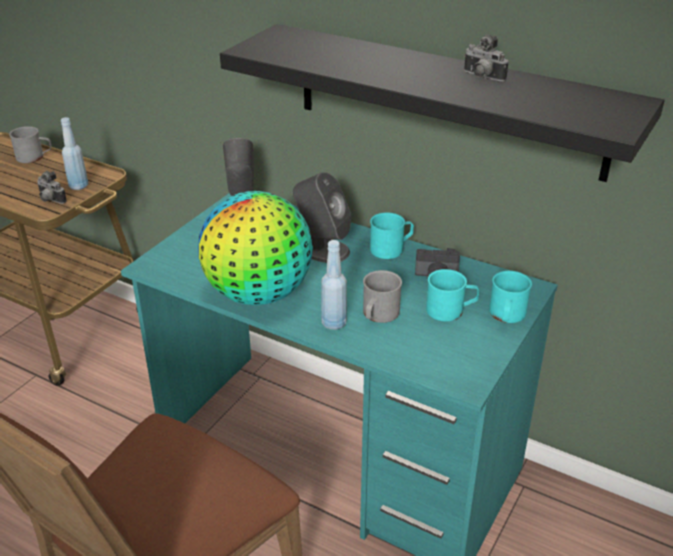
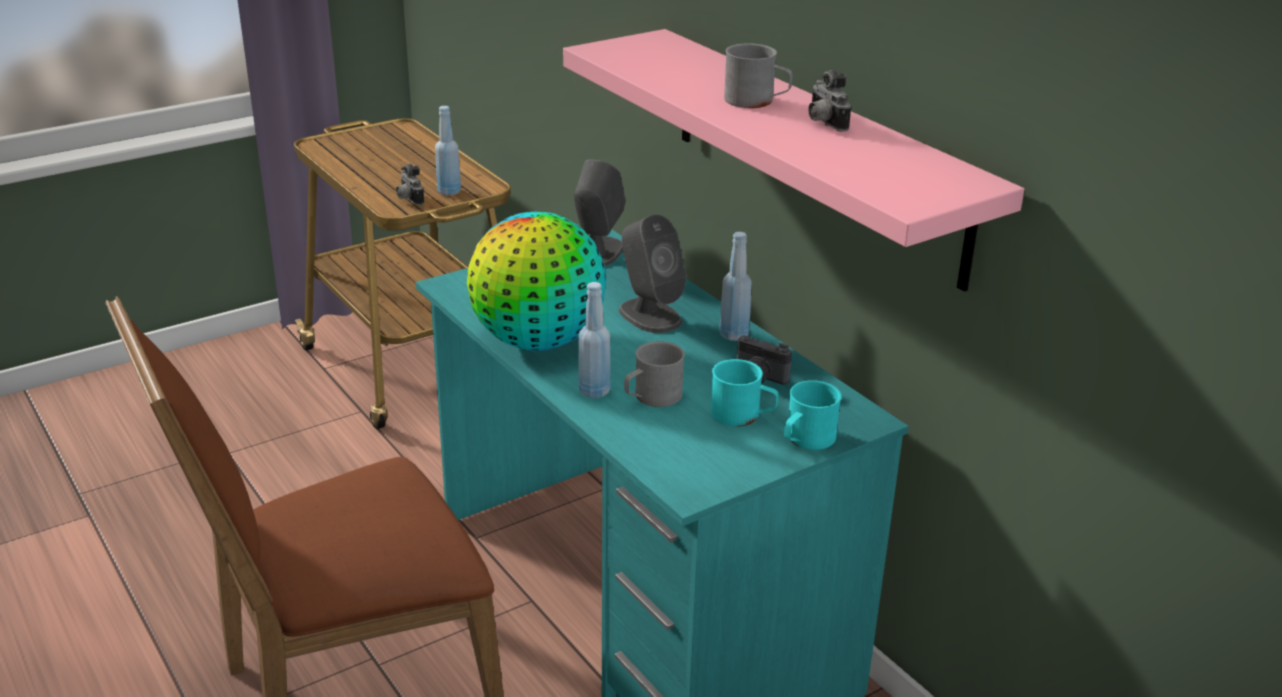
camera: 25 degrees right, 5 degrees down
(34, 157) = (427, 152): grey mug -> grey mug (756, 101)
(391, 248) = (734, 335): turquoise mug -> blue bottle
(447, 100) = (814, 152): black shelf -> pink shelf

